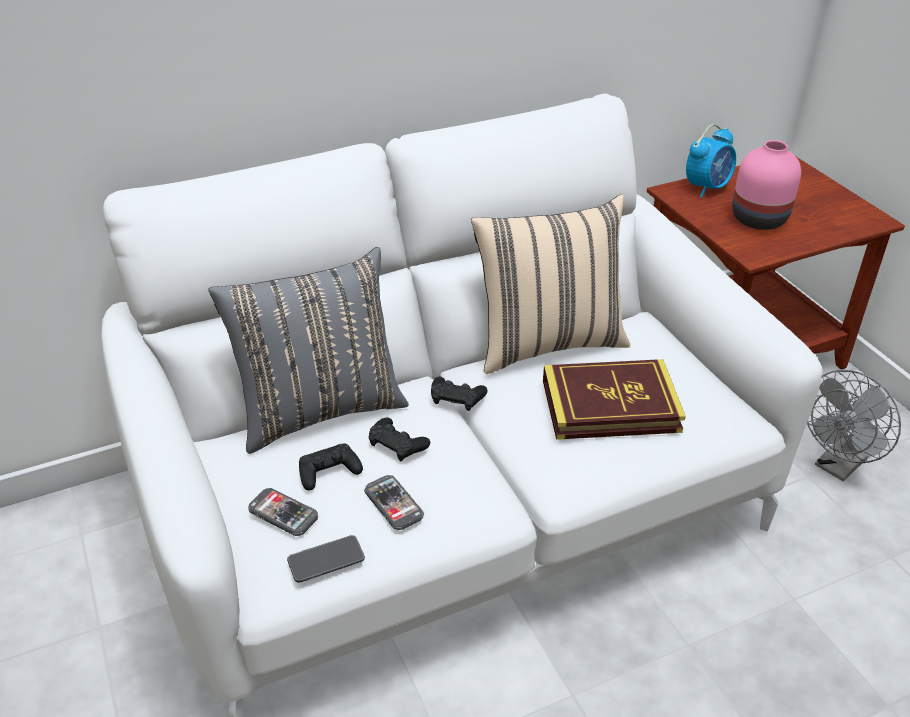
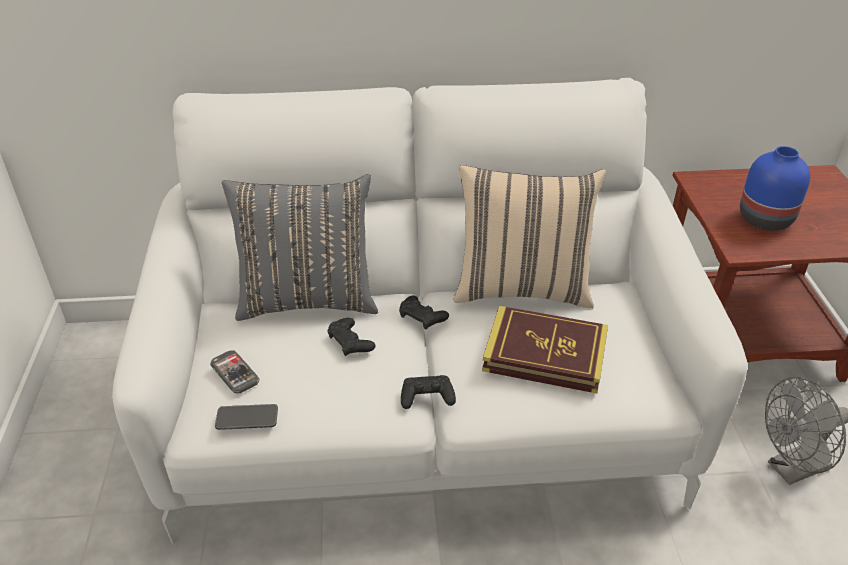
camera: 20 degrees right, 0 degrees up
(329, 472) = (286, 350): black game controller -> black game controller (427, 396)
(393, 504) = (321, 388): phone -> none
(707, 188) = (730, 182): alarm clock -> none
(758, 220) = (764, 220): pink vase -> blue vase

